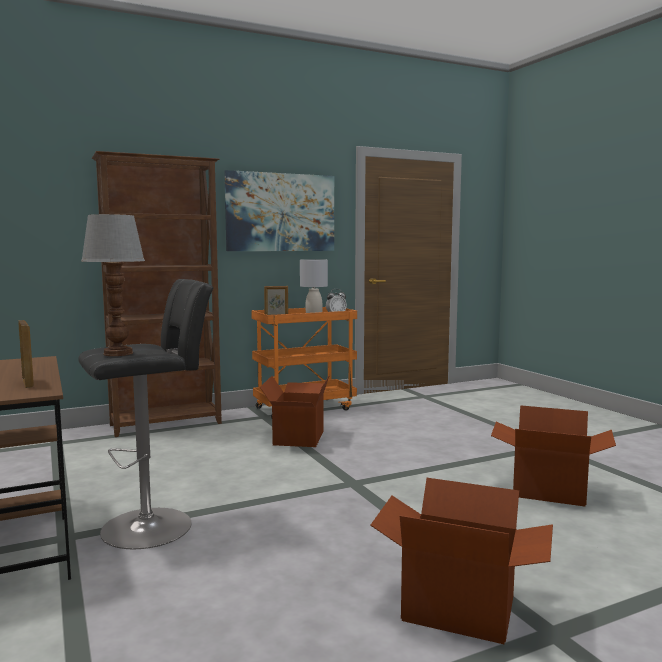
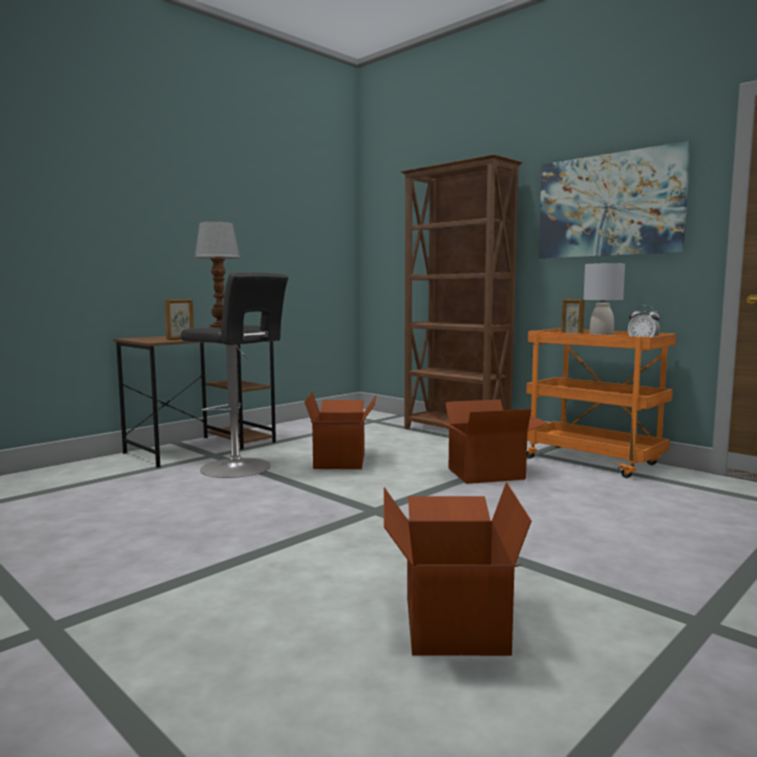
camera: 70 degrees right, 0 degrees up
(459, 607) = (105, 581): cardboard box -> cardboard box (341, 461)

